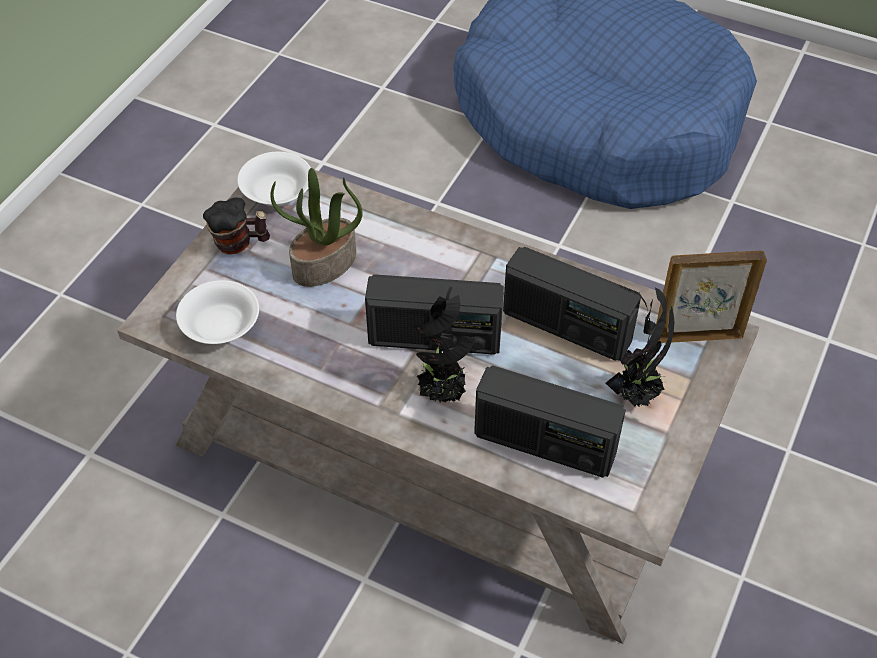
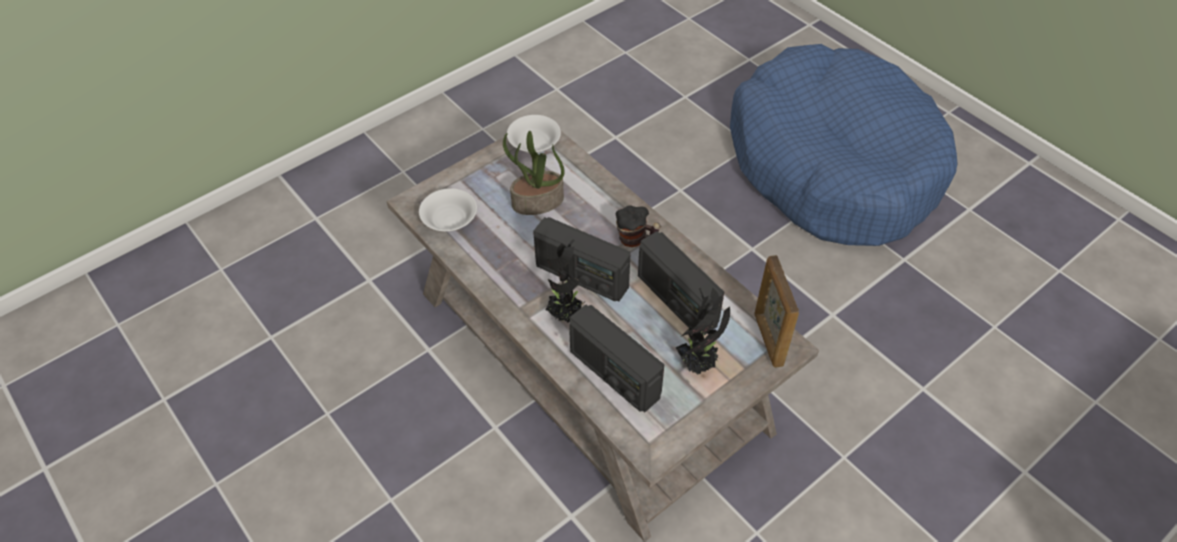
camera: 25 degrees right, 0 degrees up
(239, 243) = (491, 170): mug -> mug (636, 240)
(697, 335) = (768, 339): picture frame -> picture frame turned 120 degrees counterclockwise

